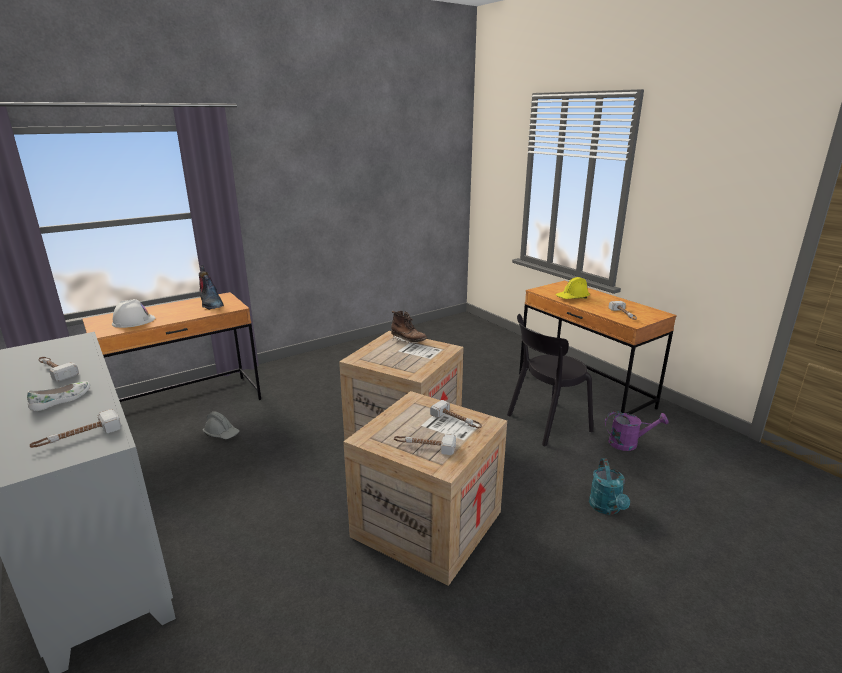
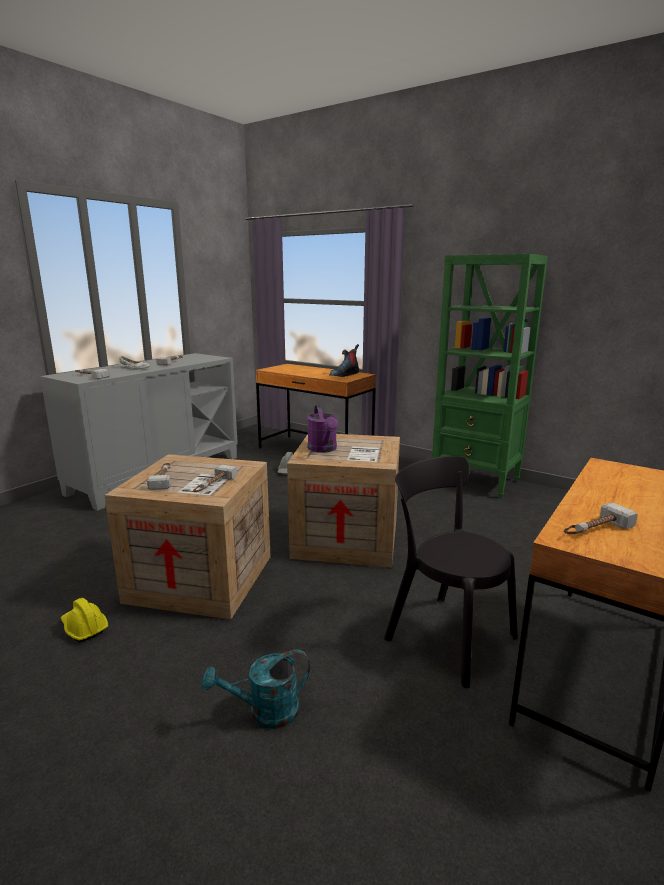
camera: 70 degrees right, 5 degrees down
(133, 321) = (292, 370): white hard hat -> none
(352, 352) = (476, 482): none -> green bookcase
(408, 341) = (380, 446): brown boot -> none
(572, 298) = (612, 487): yellow hard hat -> yellow hard hat (84, 627)
(628, 443) = (462, 738): purple watering can -> purple watering can (323, 449)

